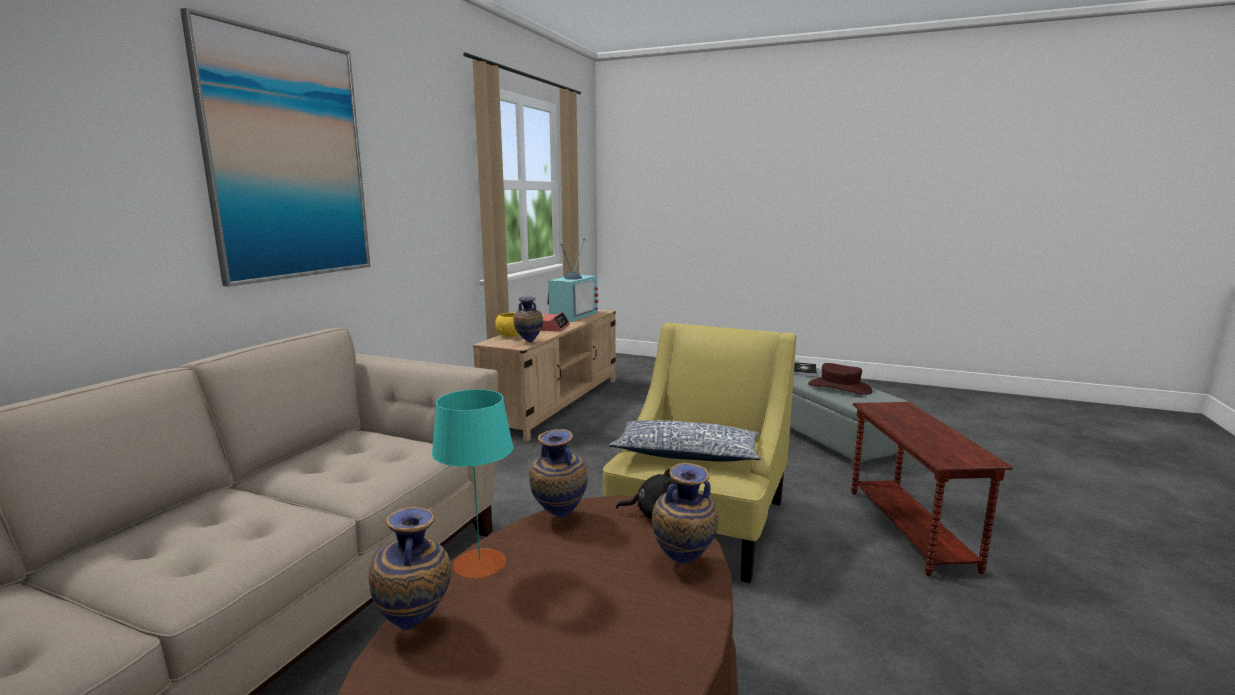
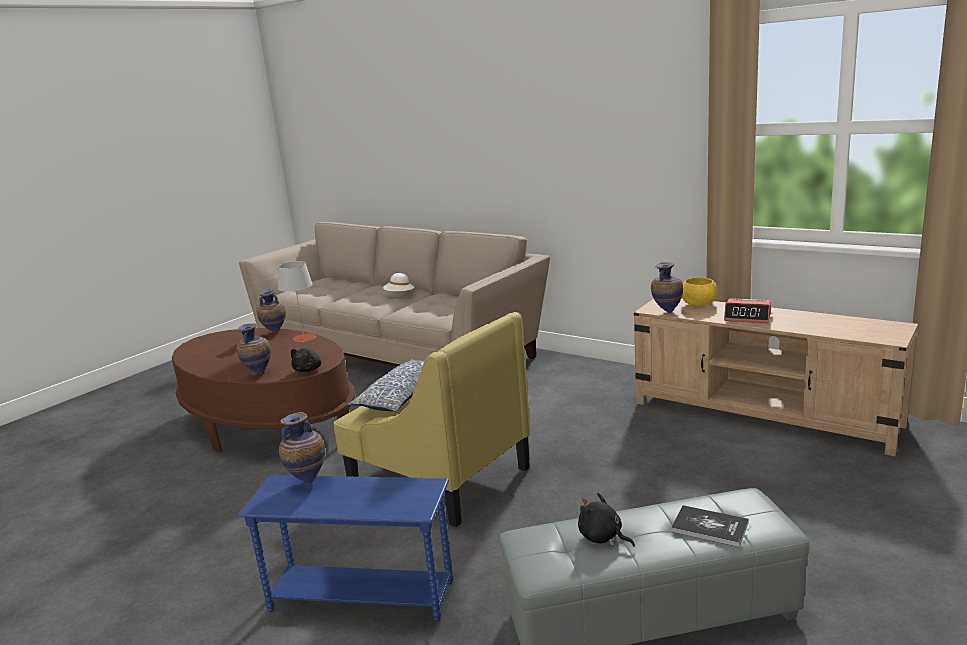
camera: 105 degrees right, 5 degrees up
(232, 505) = (399, 295): none -> white hat
(288, 159) = (527, 122): picture -> none
(479, 563) = (304, 338): turquoise table lamp -> grey table lamp
(558, 518) = (327, 349): vase -> vase (307, 480)
(571, 315) = (841, 323): television -> none
(839, 387) = (602, 537): brown hat -> black plush toy
(910, 529) = (361, 598): brown side table -> blue side table

